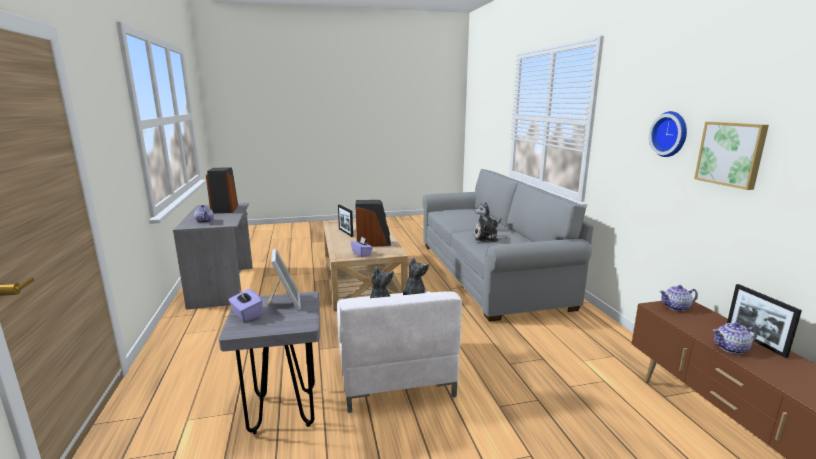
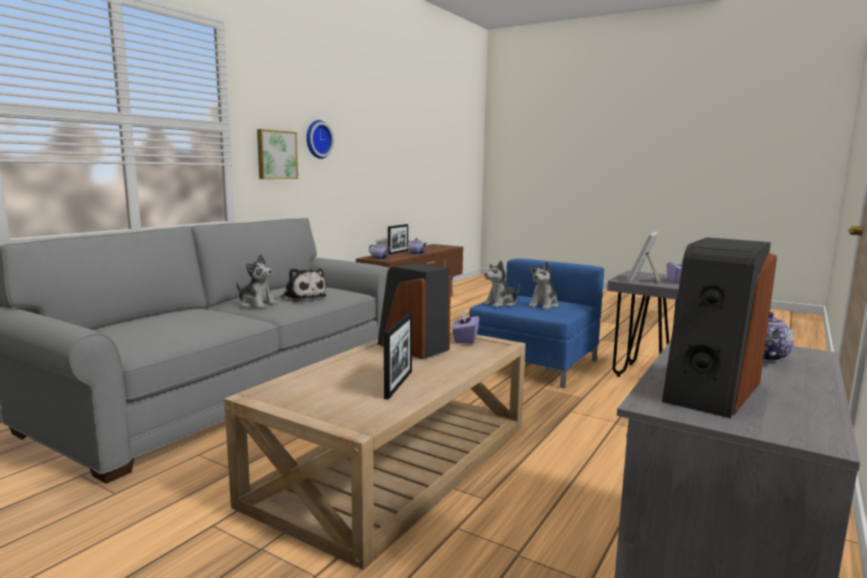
camera: 135 degrees left, 5 degrees down
(394, 372) = (533, 364): white armchair -> blue armchair
(731, 154) = (354, 151): picture -> picture (276, 155)

